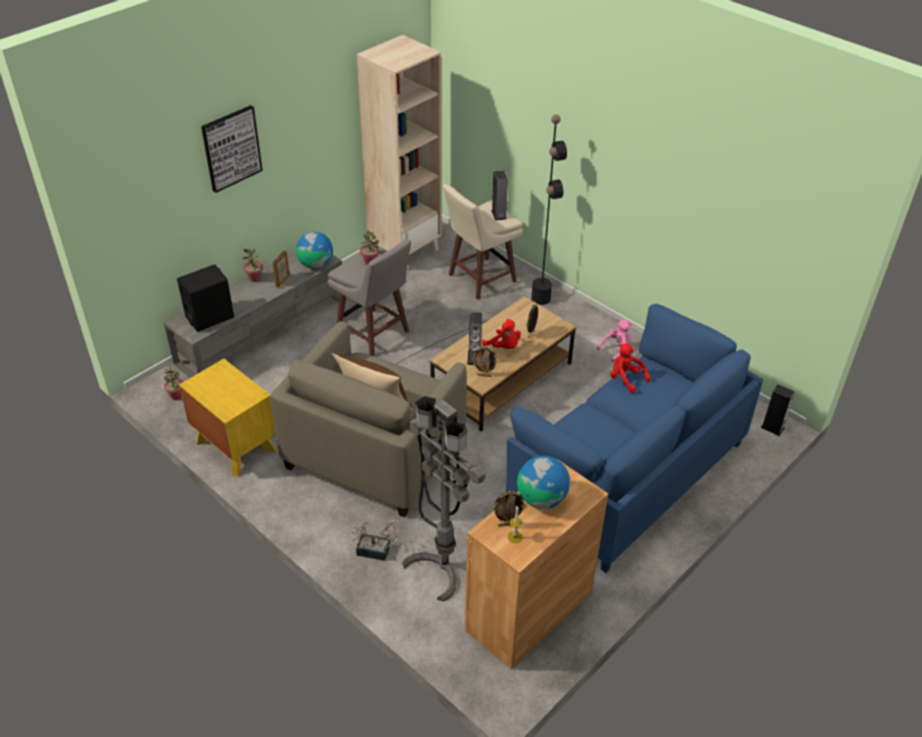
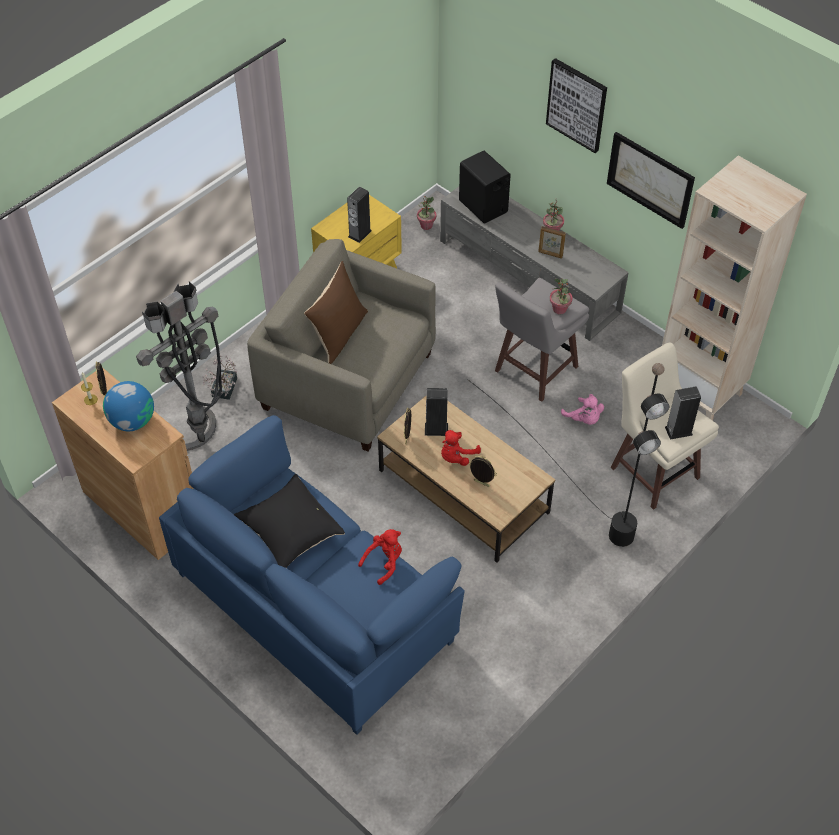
camera: 90 degrees right, 10 degrees up
(303, 146) = (650, 179): none -> picture
(316, 264) = (584, 278): globe -> none
(603, 438) = (289, 532): none -> black pillow
(615, 349) = (526, 614): pink plush toy -> pink plush toy (584, 419)
(772, 427) = (387, 780): speaker -> speaker (359, 233)

